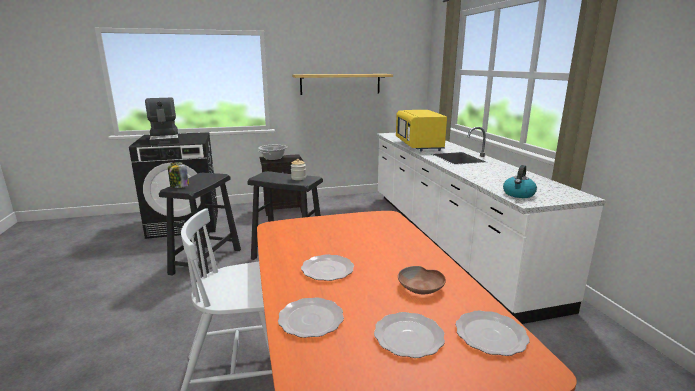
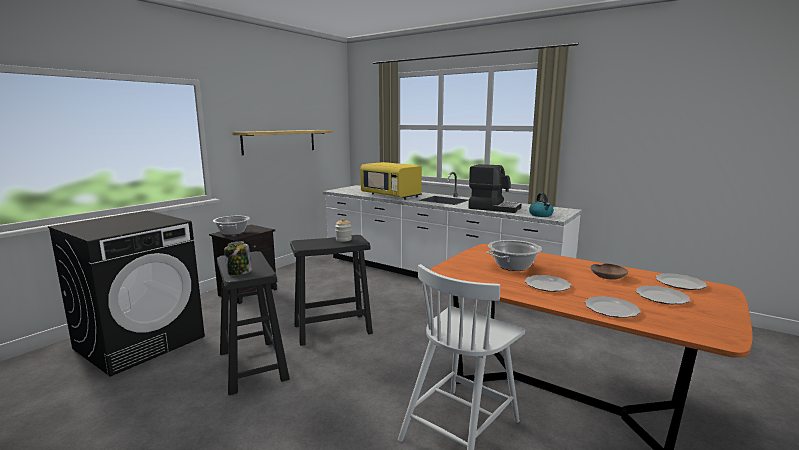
camera: 40 degrees left, 5 degrees down
(165, 139) = (115, 225): coffee machine -> coffee machine (494, 208)
(353, 240) = (513, 266): none -> cooking pot

